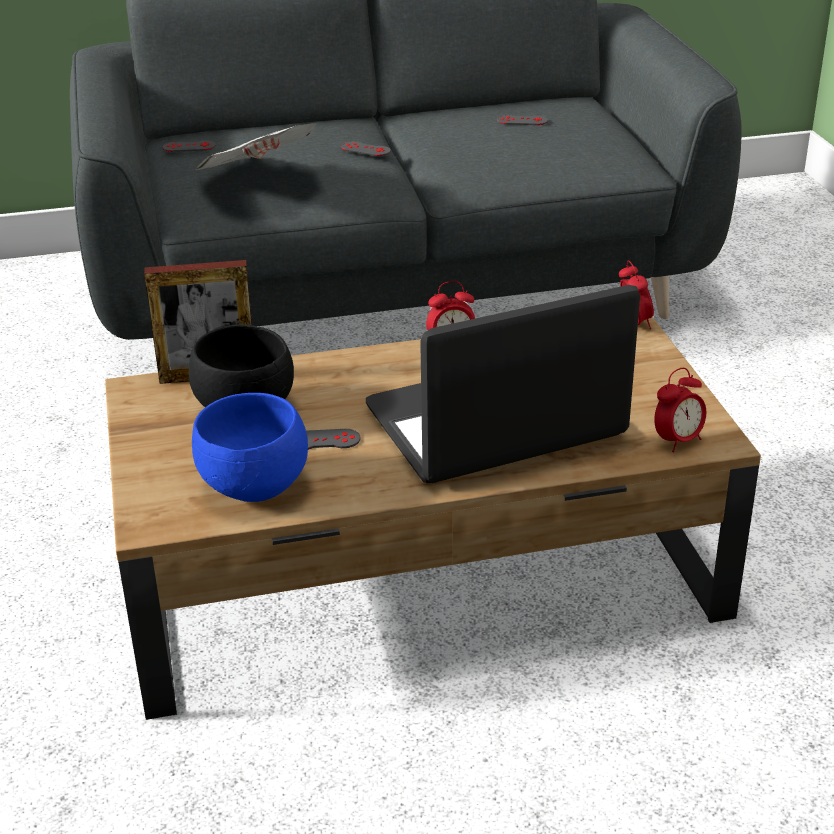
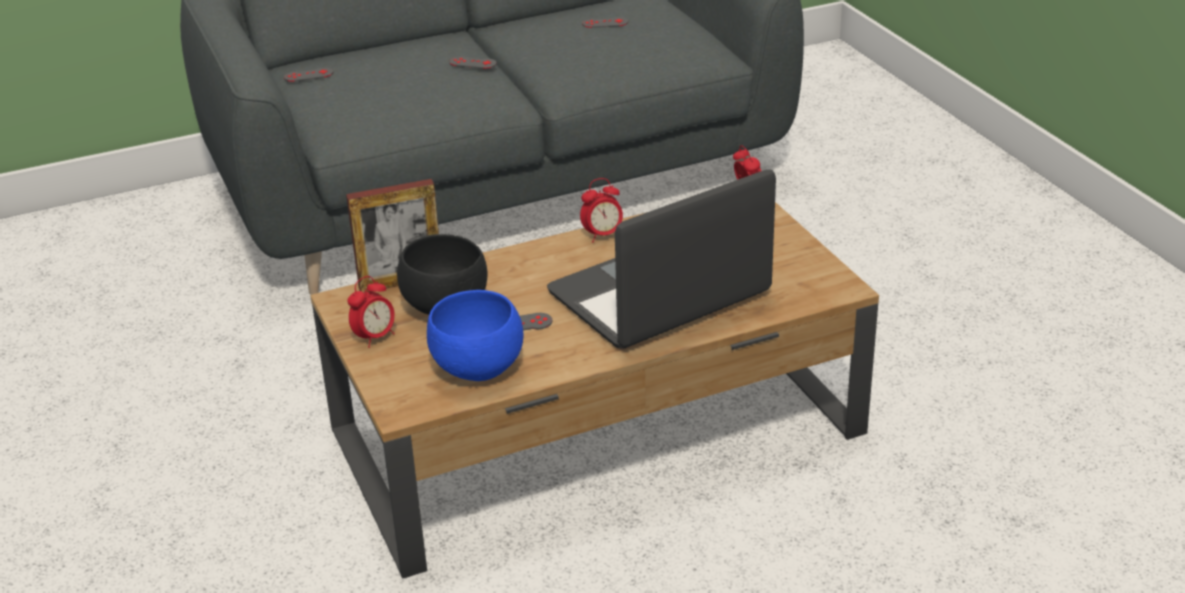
camera: 10 degrees left, 0 degrees up
(258, 179) = (386, 101): newspaper -> none
(677, 441) = (811, 291): alarm clock -> alarm clock (375, 337)

